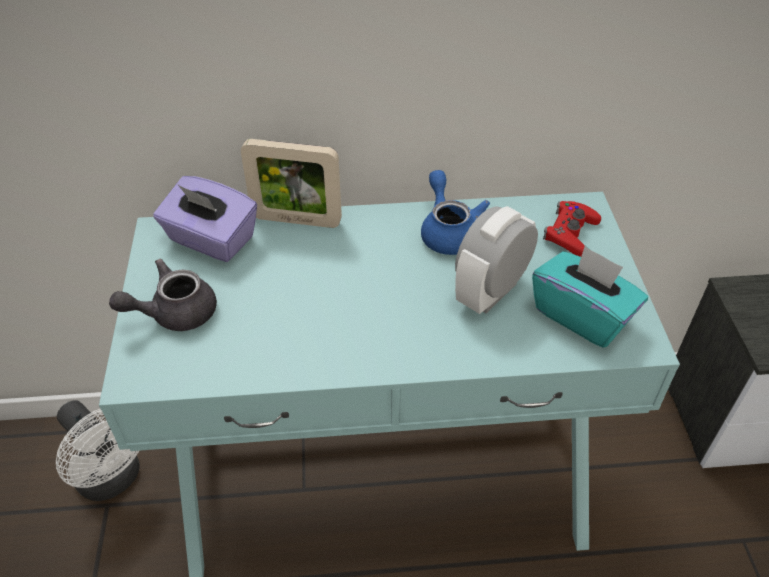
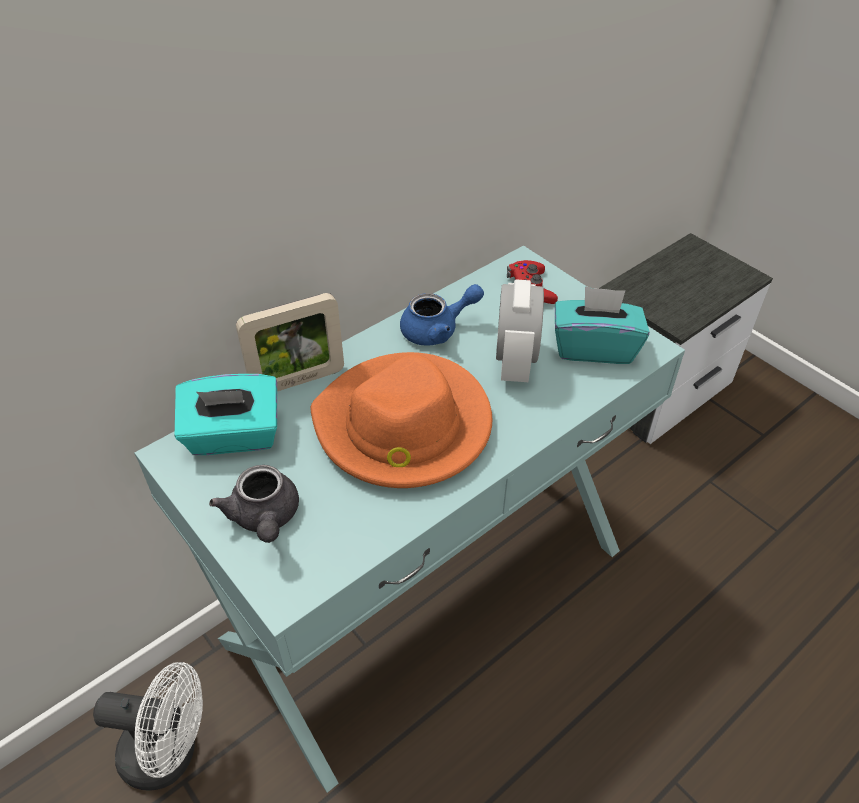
camera: 35 degrees left, 0 degrees up
(174, 313) = (265, 518): grey teapot -> grey teapot turned 45 degrees counterclockwise
(211, 240) = (234, 436): purple tissue box -> turquoise tissue box
(342, 298) = (403, 426): none -> orange hat
(448, 231) = (437, 330): blue teapot -> blue teapot turned 120 degrees clockwise

